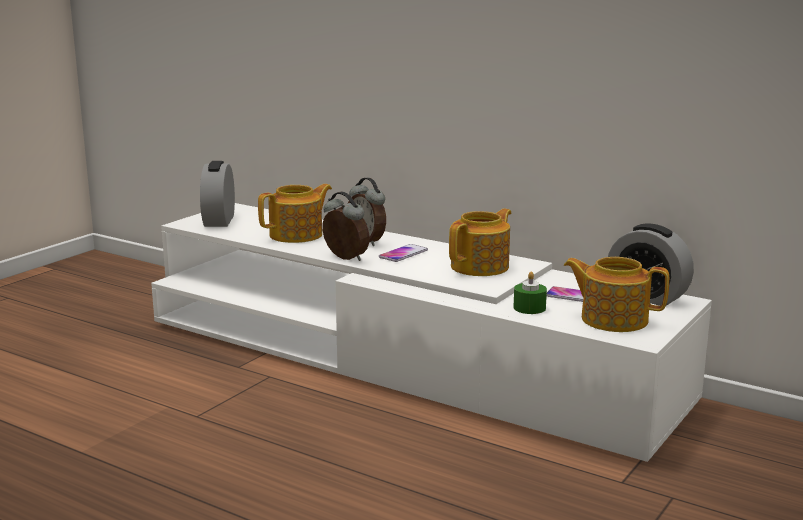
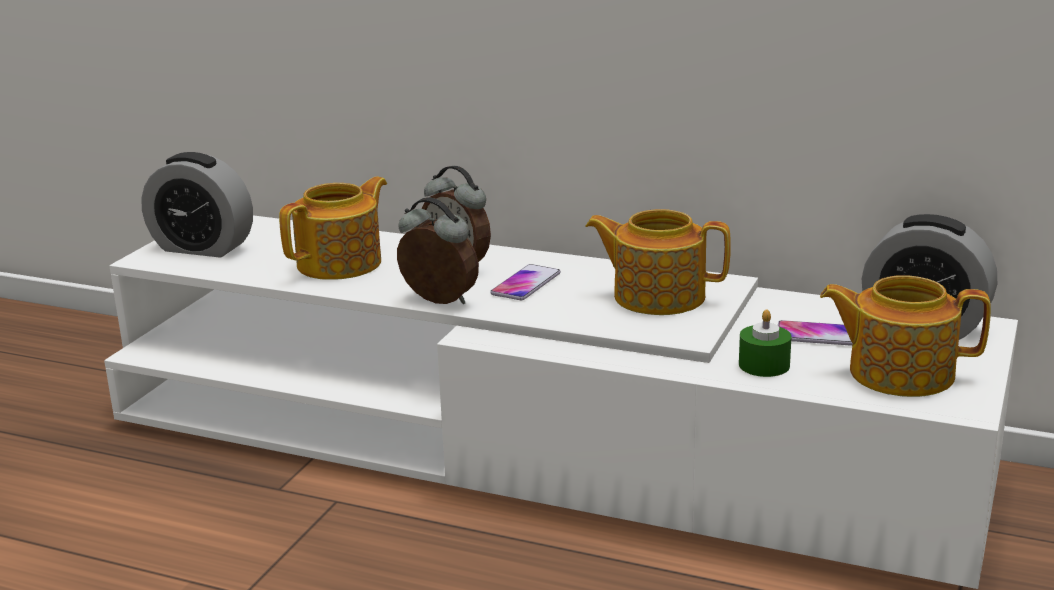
camera: 10 degrees left, 5 degrees up
(219, 221) = (202, 247): alarm clock -> alarm clock turned 60 degrees counterclockwise
(481, 267) = (657, 296): teapot -> teapot turned 105 degrees counterclockwise

